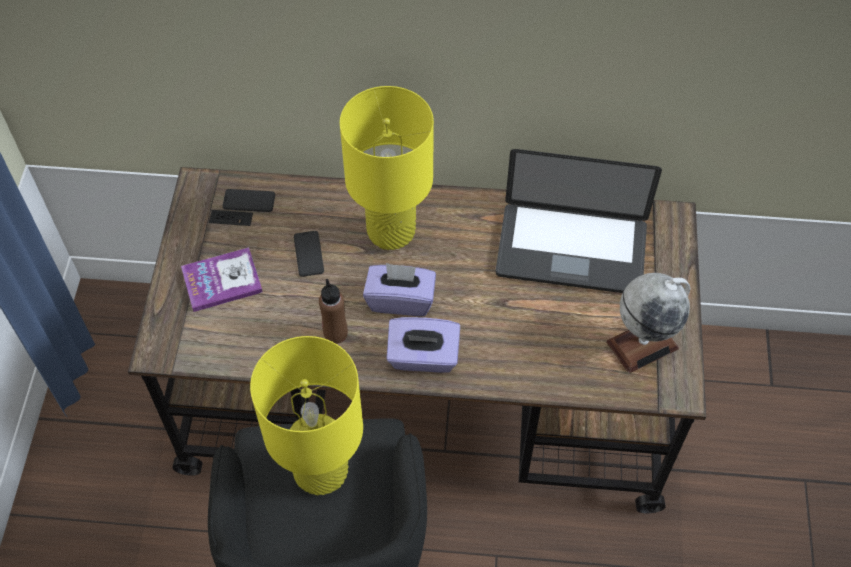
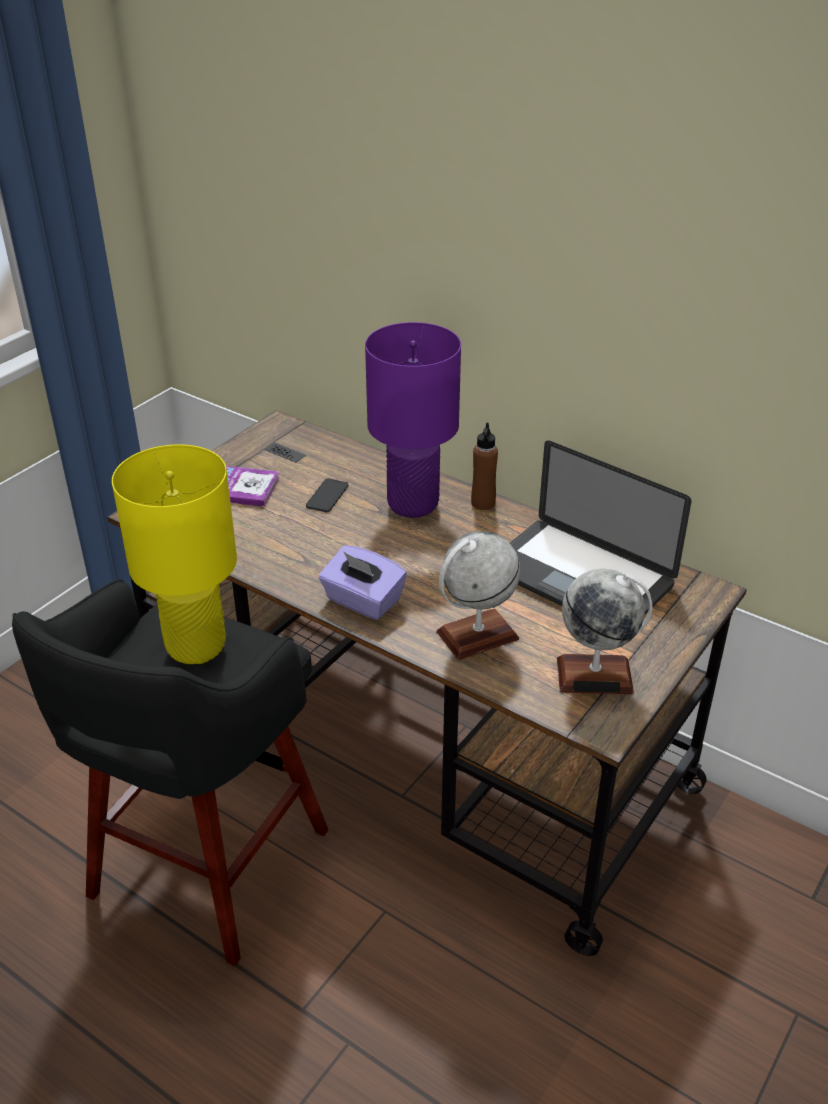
camera: 30 degrees right, 20 degrees down
(249, 201) = (309, 446): phone -> none
(335, 333) = (299, 555): brown bottle -> brown bottle (483, 503)
(392, 233) = (414, 507): yellow table lamp -> purple table lamp
(400, 300) = (379, 554): purple tissue box -> none
(534, 348) = (477, 635): none -> globe

